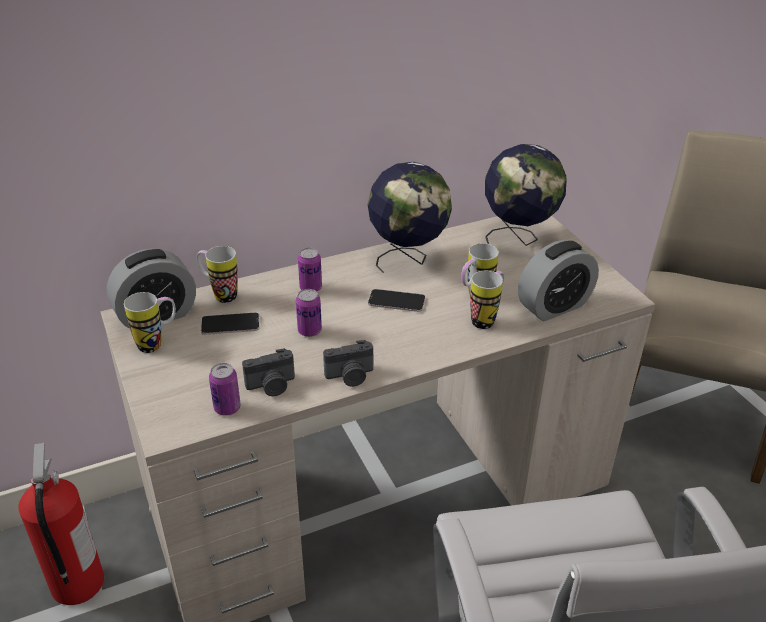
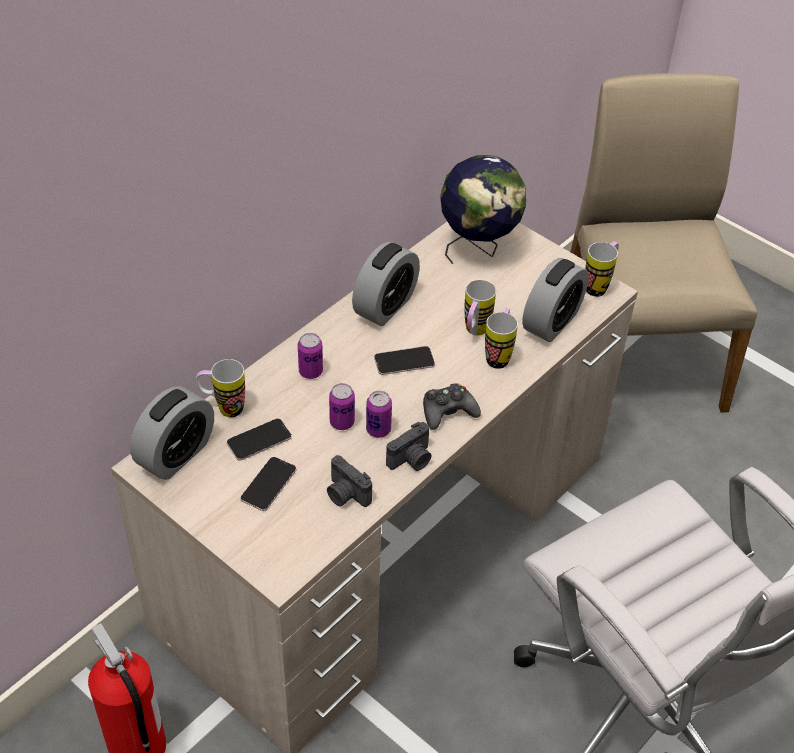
camera: 25 degrees left, 10 degrees up
(157, 343) = (200, 485): mug -> mug (599, 285)
(212, 358) = (268, 484): none -> phone
(227, 408) = (320, 531): can -> can (378, 429)
(272, 386) = (345, 494): camera -> camera turned 90 degrees clockwise
(408, 259) = (385, 306): globe -> alarm clock
(410, 348) = (448, 411): none -> black game controller

